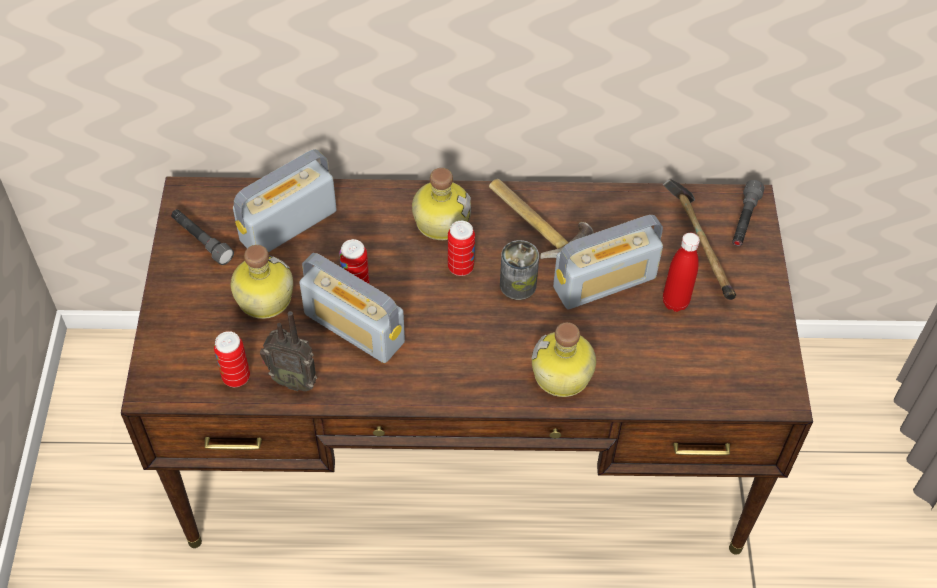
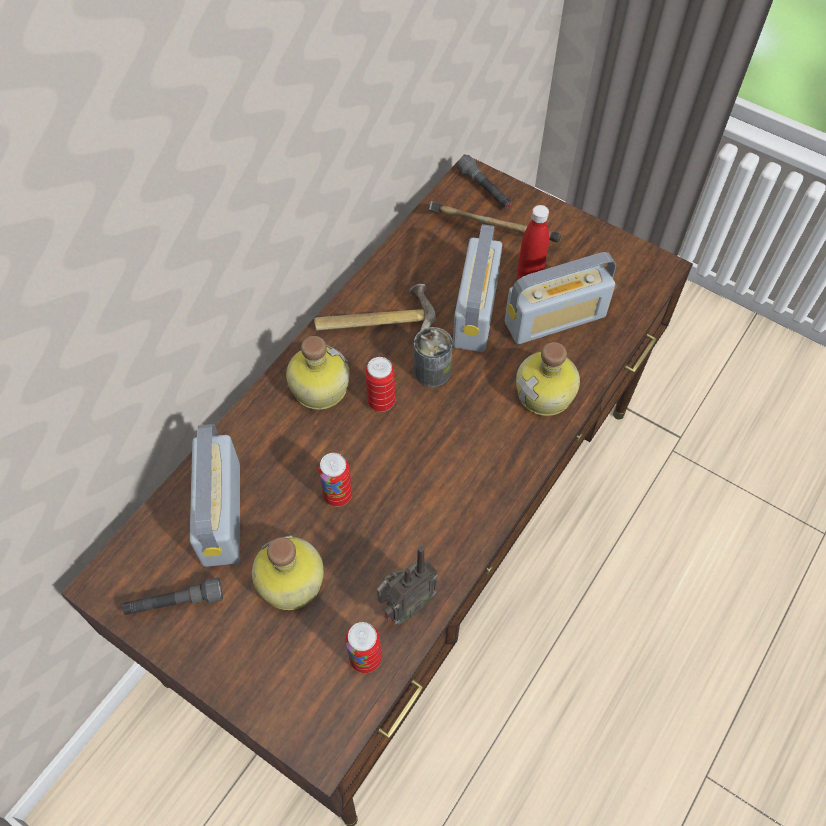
camera: 55 degrees left, 5 degrees up
(354, 328) = (384, 523): radio -> radio (555, 319)

